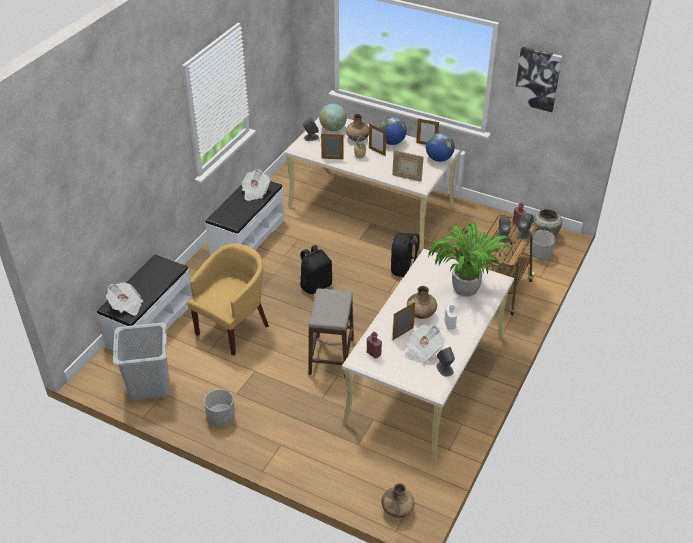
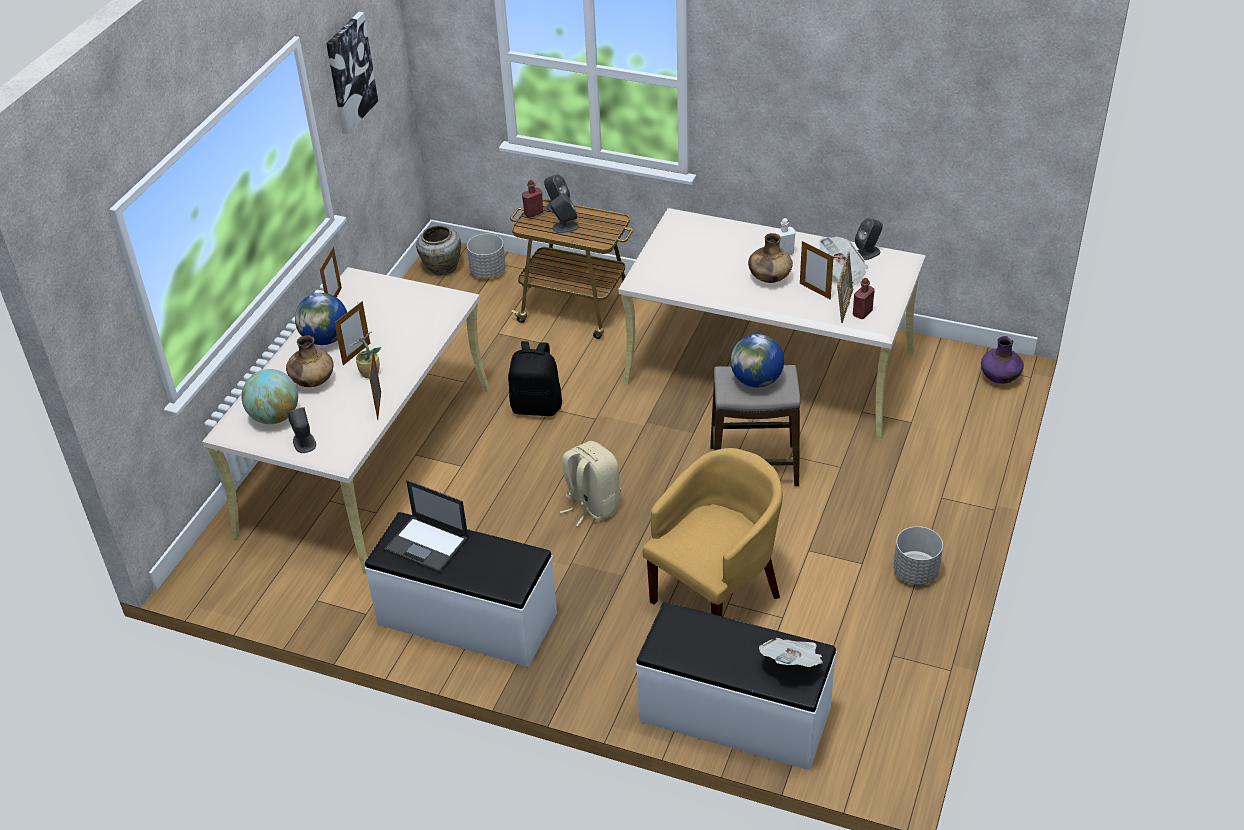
camera: 95 degrees left, 0 degrees up
(149, 385) = (879, 680): grey laundry basket -> none
(233, 327) = (716, 594): yellow armchair -> yellow armchair turned 105 degrees clockwise
(255, 192) = (428, 544): newspaper -> laptop
(315, 285) = (591, 505): black backpack -> beige backpack
(397, 510) = (1000, 378): brown vase -> purple vase
(407, 177) = (436, 314): picture frame -> picture frame (844, 307)
(439, 159) = (379, 283): globe -> globe (756, 380)
(466, 288) = (704, 243): potted plant -> none

